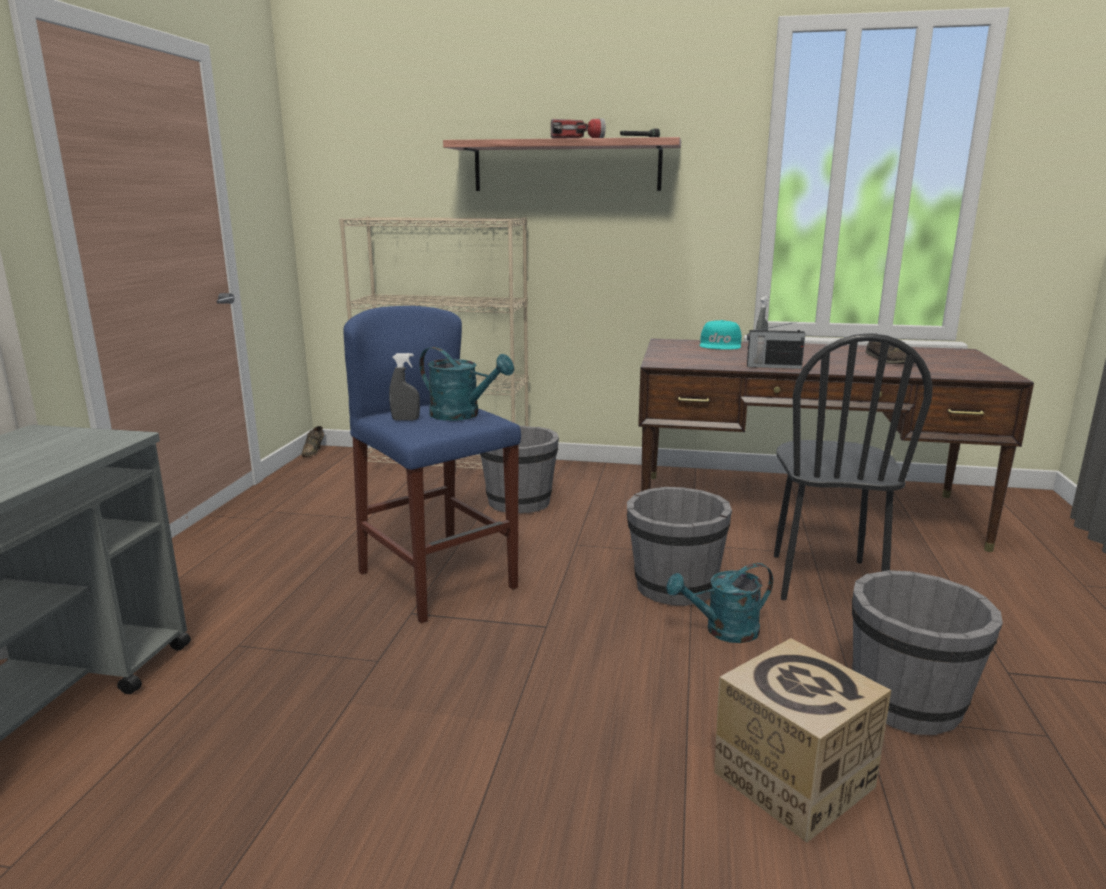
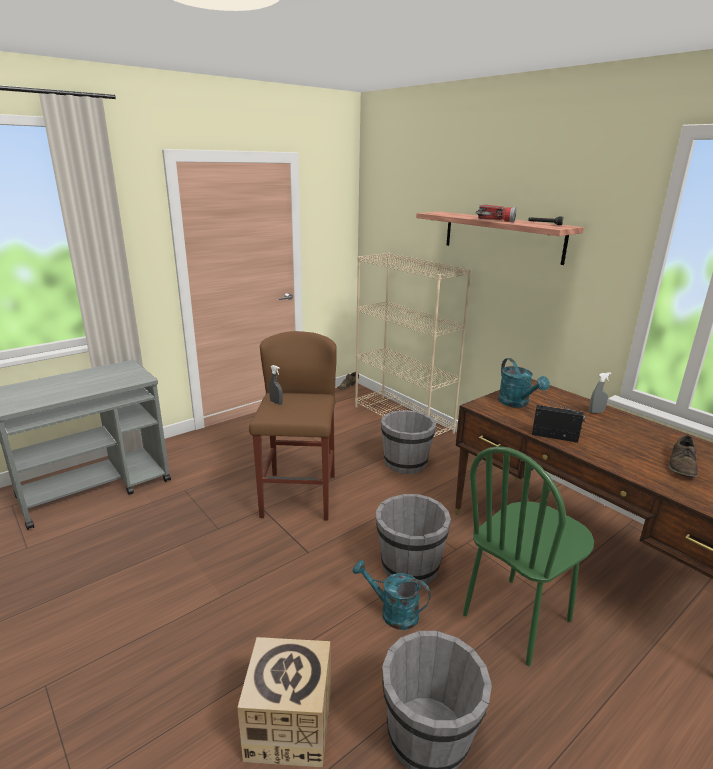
camera: 40 degrees right, 5 degrees up
(437, 580) = (299, 495): blue stool -> brown stool
(462, 415) = (306, 409): turquoise watering can -> turquoise watering can (517, 403)
(721, 345) = (567, 400): turquoise cap -> none
(772, 366) = (555, 436): radio -> radio turned 150 degrees clockwise
(824, 580) = (517, 618): black chair -> green chair

